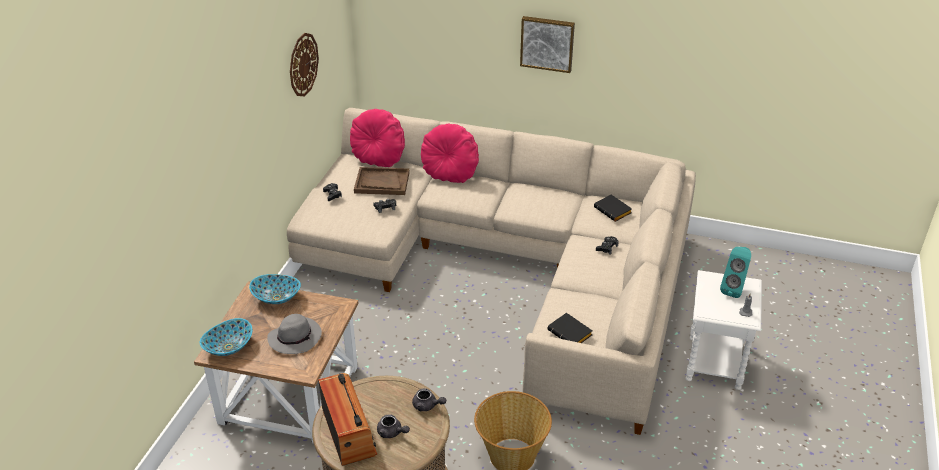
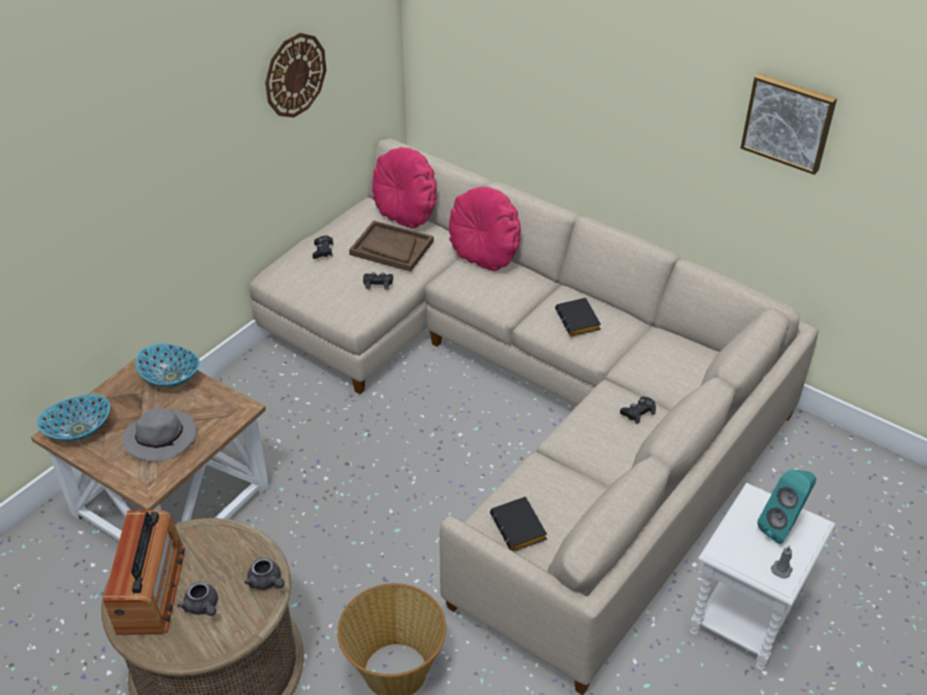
camera: 20 degrees right, 5 degrees up
(547, 43) = (637, 102): picture -> picture (789, 122)
(614, 211) = (678, 360): black book -> black book (579, 321)

